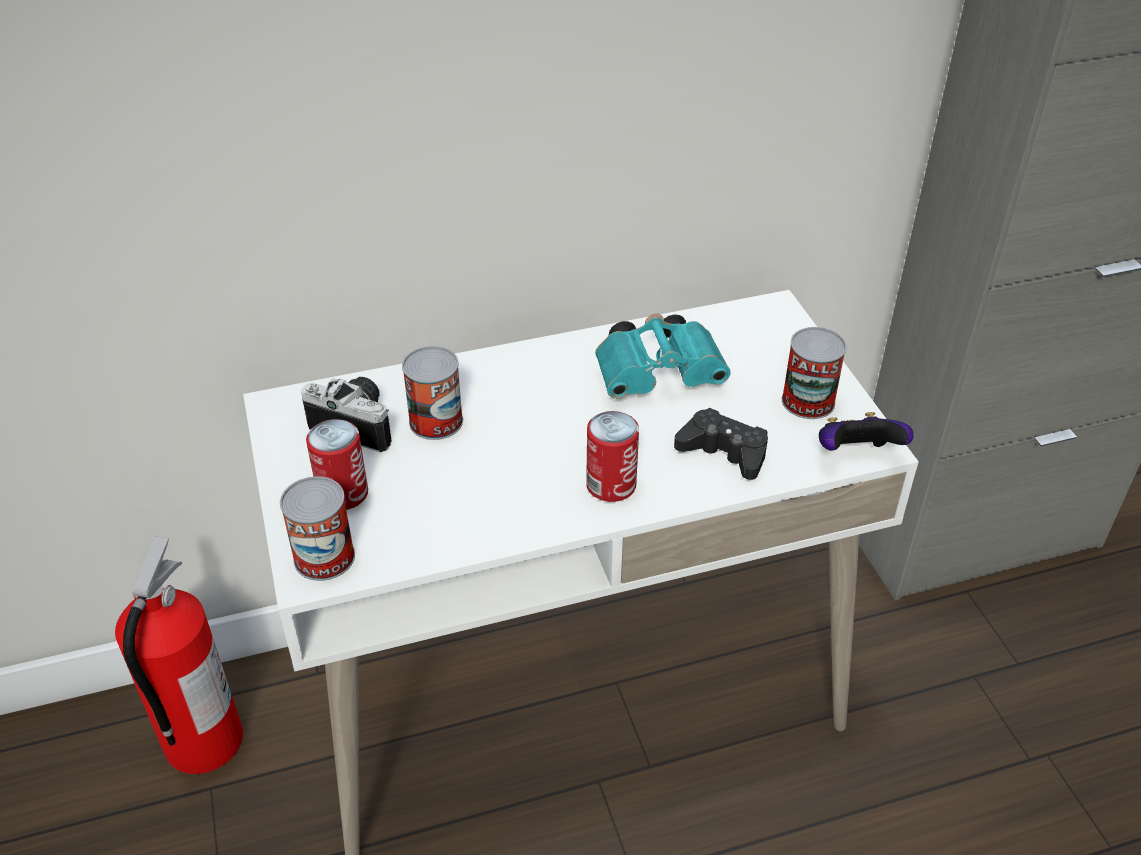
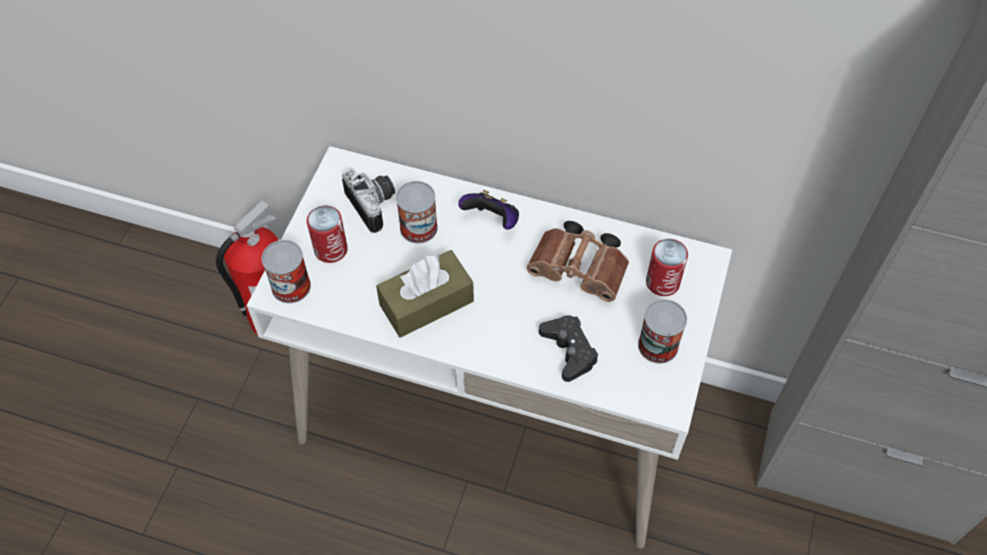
camera: 35 degrees right, 15 degrees up
(517, 488) = (426, 303): none -> brown tissue box
(611, 485) = (481, 333): can -> can (662, 282)
(662, 376) = (581, 271): turquoise binoculars -> brown binoculars
(855, 455) = (650, 403): game controller -> game controller (492, 220)

